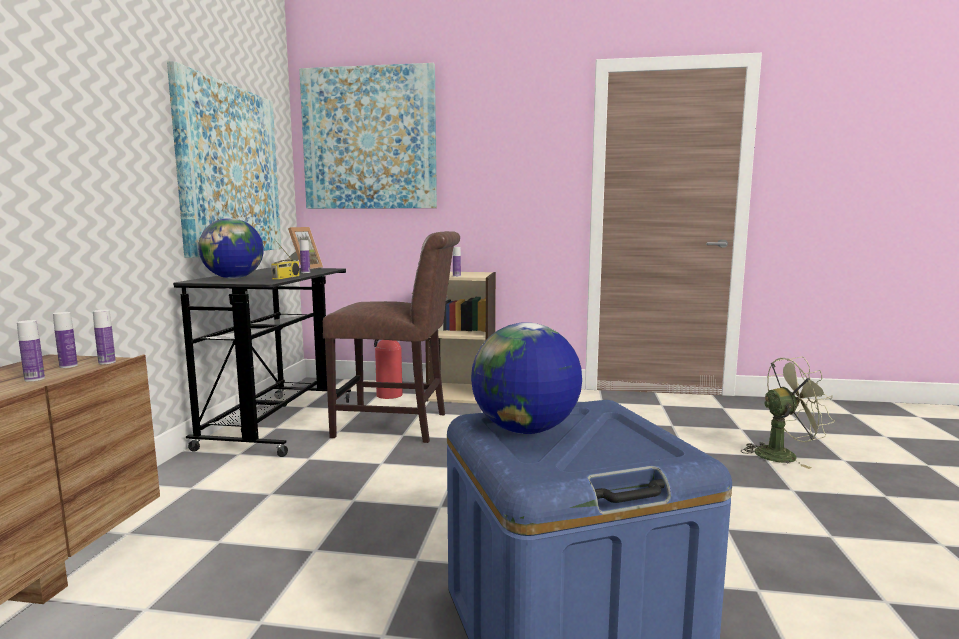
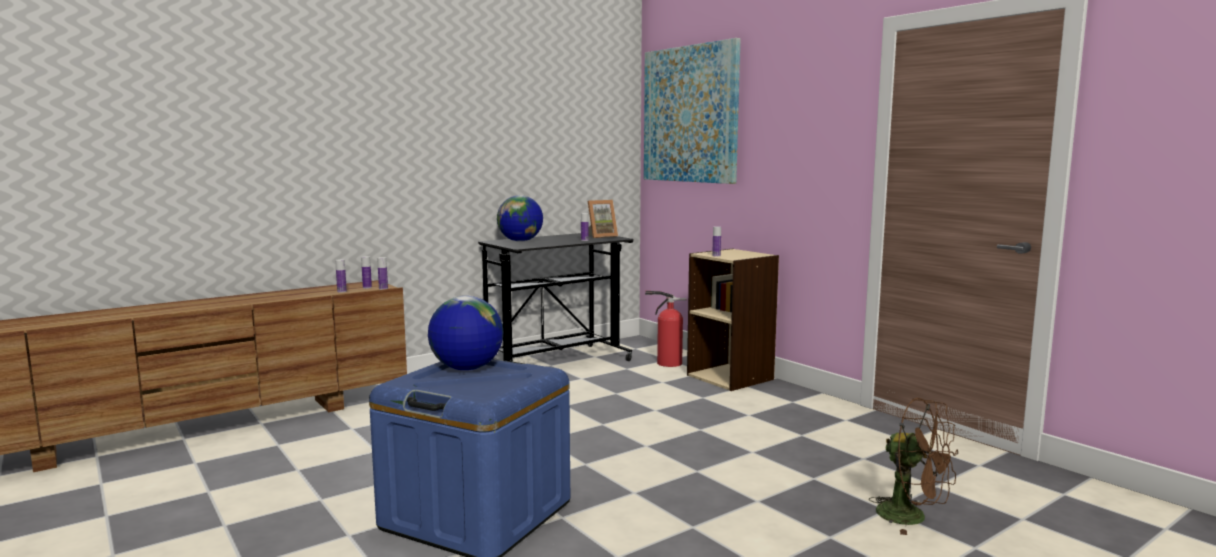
camera: 45 degrees right, 0 degrees up
(230, 170) = (552, 153): picture -> none
(286, 277) = (550, 244): radio -> none
(398, 425) = (626, 386): brown chair -> none
(783, 454) = (912, 517): green fan -> brown fan

